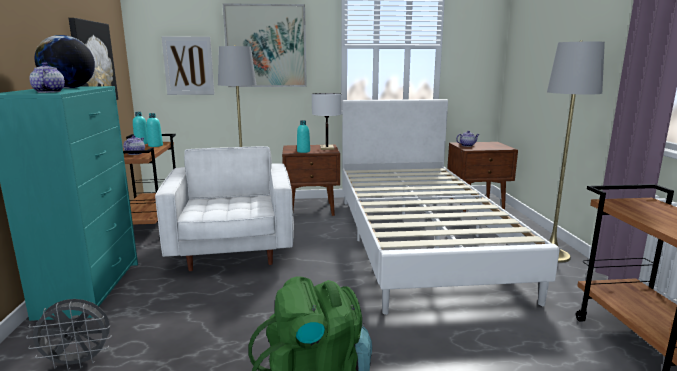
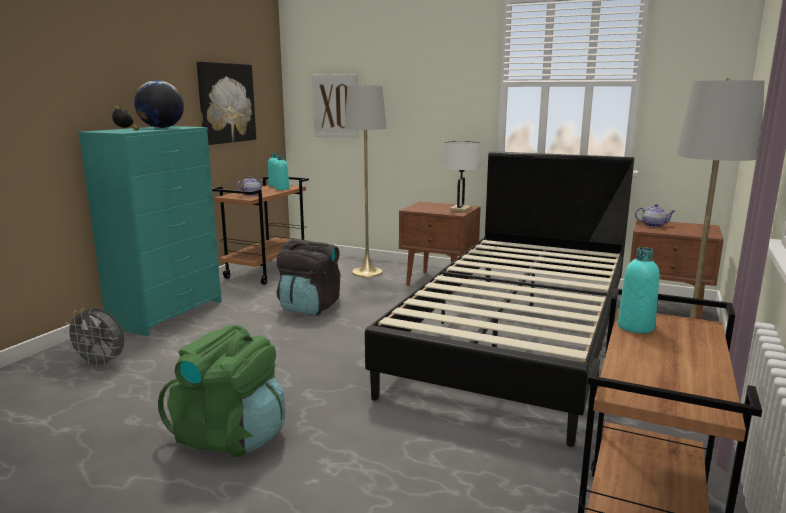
camera: 30 degrees right, 0 degrees up
(49, 92) = (125, 131): teapot -> alarm clock
(233, 251) = (309, 307): white armchair -> black backpack
(266, 46) = (413, 84): picture -> none
(303, 151) = (426, 210): turquoise bottle -> turquoise bottle (635, 327)
(418, 240) = (517, 338): white bed -> black bed

